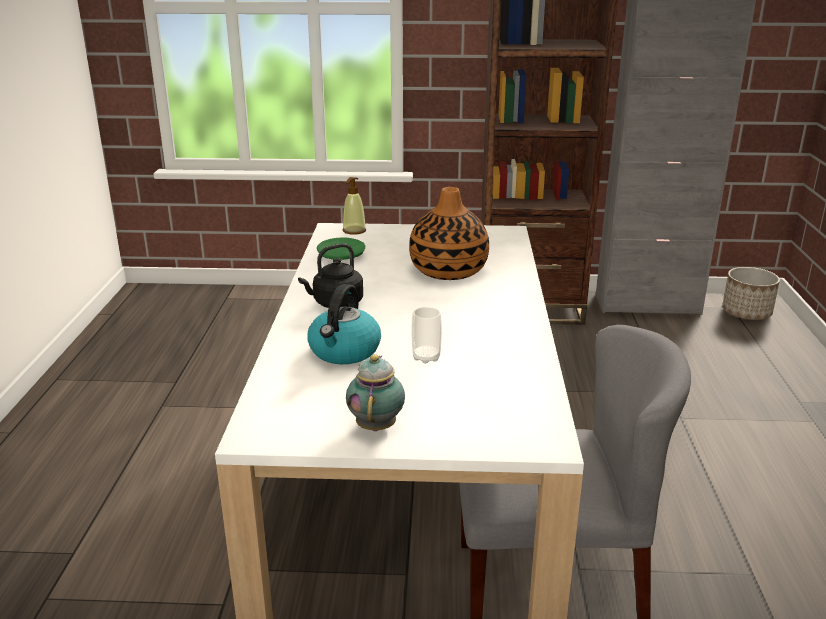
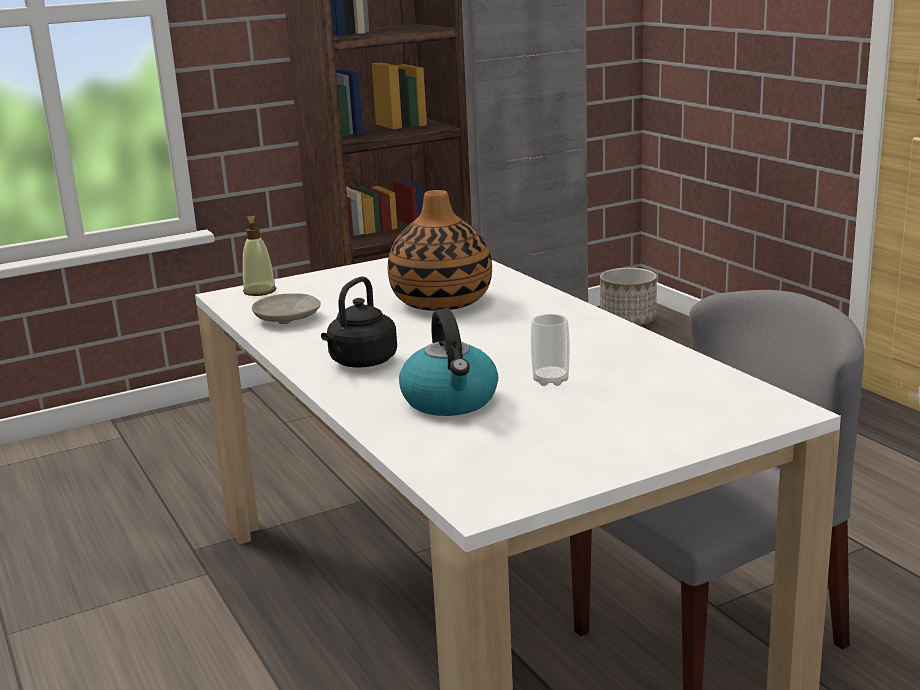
camera: 30 degrees left, 5 degrees down
(341, 256) = (288, 318): green plate -> beige plate
(377, 425) = (601, 451): teapot -> none

